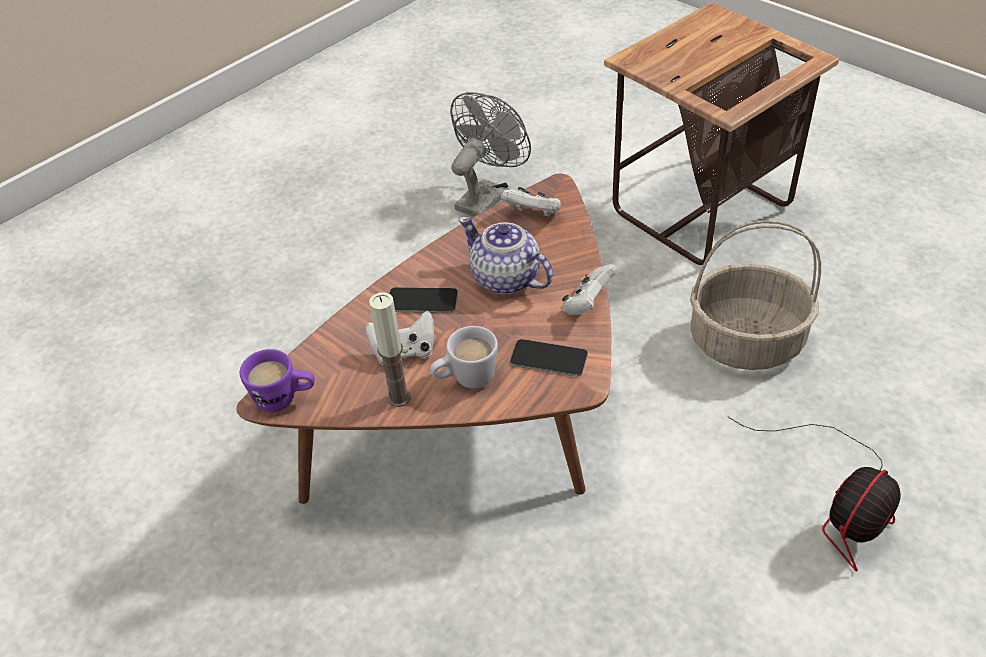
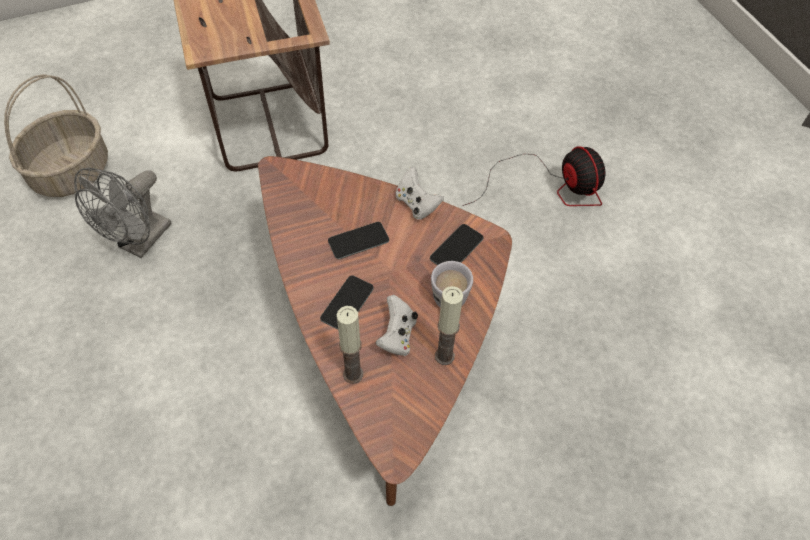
camera: 70 degrees left, 10 degrees up
(285, 399) = (402, 440): purple mug -> none
(342, 336) = (353, 374): none -> candle
(487, 195) = (140, 242): grey fan -> grey fan turned 120 degrees counterclockwise
(506, 279) = (358, 241): teapot -> phone
(533, 214) = (297, 195): white game controller -> none
(747, 341) = (406, 164): basket -> basket (72, 171)

